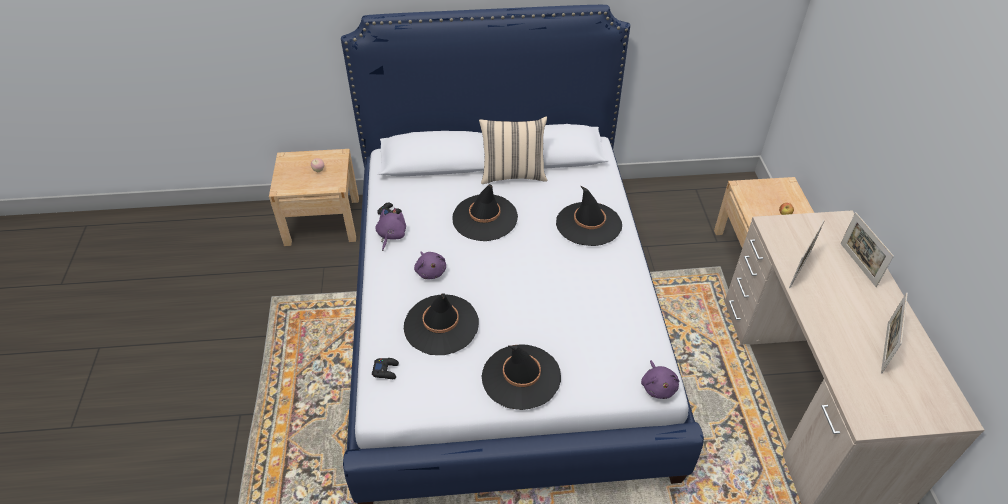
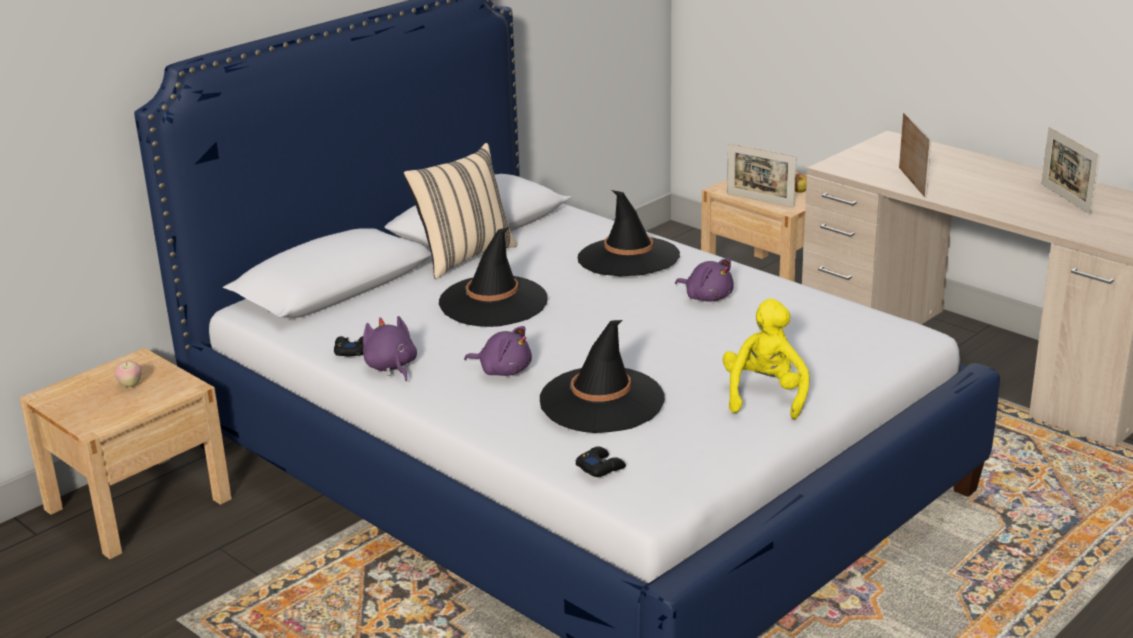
camera: 40 degrees left, 20 degrees down
(521, 377) = (765, 395): black hat -> yellow plush toy
(658, 386) = (911, 335): purple plush toy -> purple plush toy (707, 297)
(858, 264) = (954, 160): picture frame -> picture frame (760, 200)

